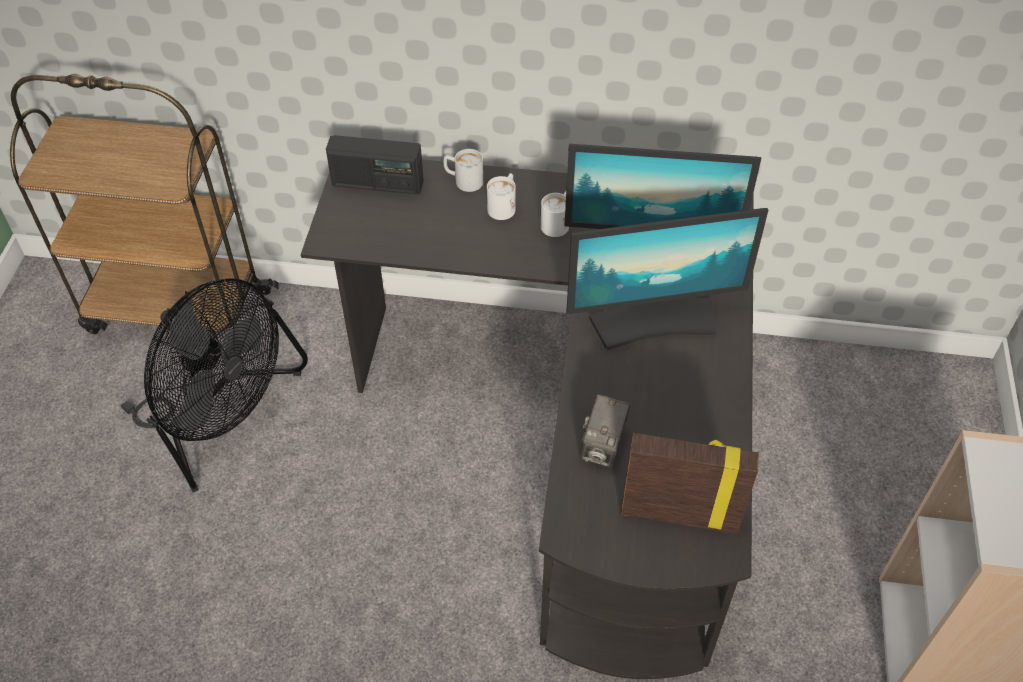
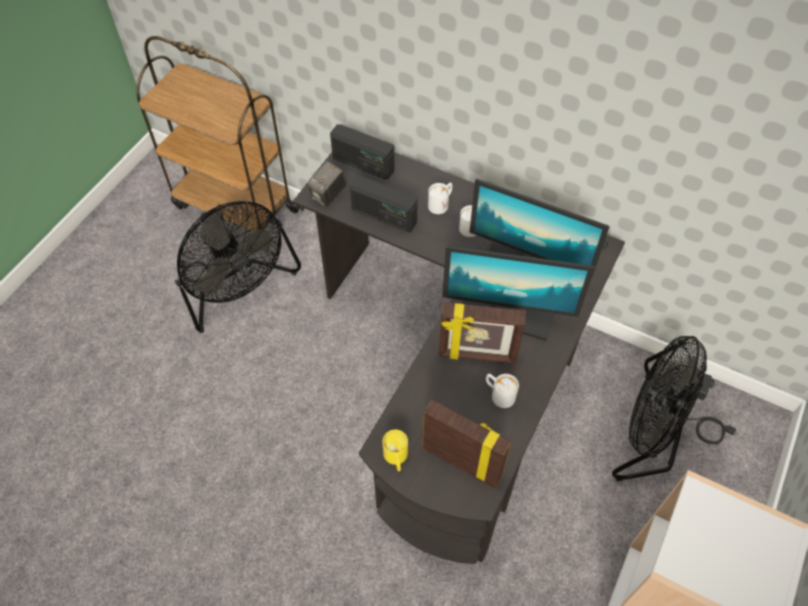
camera: 20 degrees right, 5 degrees up
(435, 240) = (384, 216): none -> radio
(463, 181) = (421, 177): white mug -> white mug (499, 394)
(592, 539) = (396, 458): none -> yellow mug
(602, 447) = (431, 397): camera -> camera (328, 195)
(637, 378) = (477, 356): none -> picture frame
(852, 429) = (659, 431): none -> black fan

